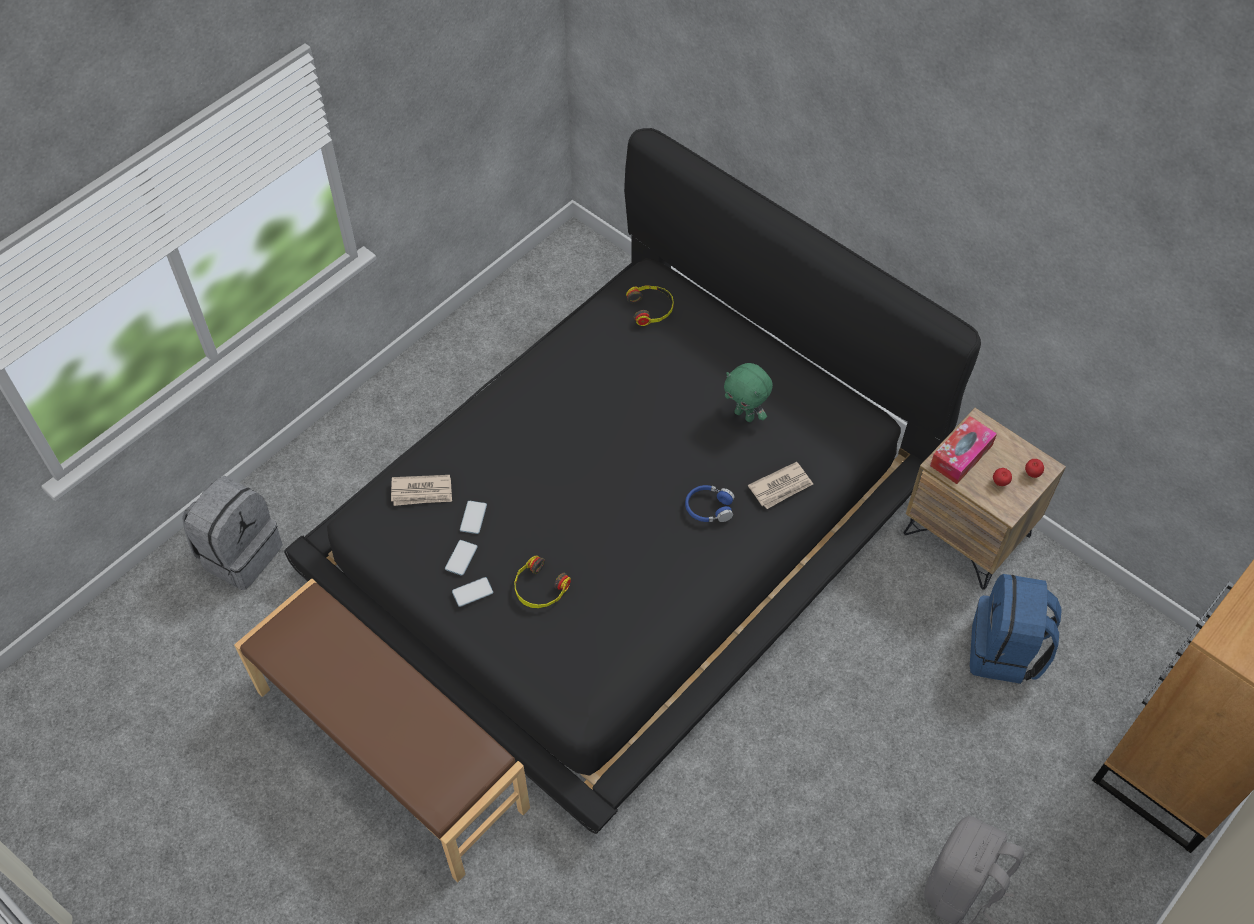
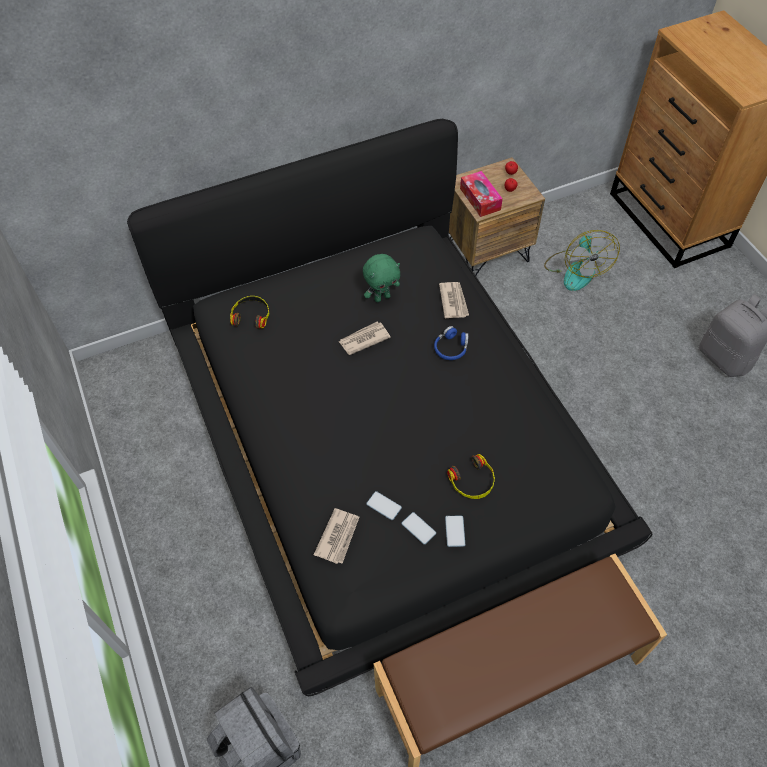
camera: 65 degrees left, 0 degrees up
(674, 420) = (363, 339): none -> newspaper
(1005, 651) = (576, 270): blue backpack -> fan

